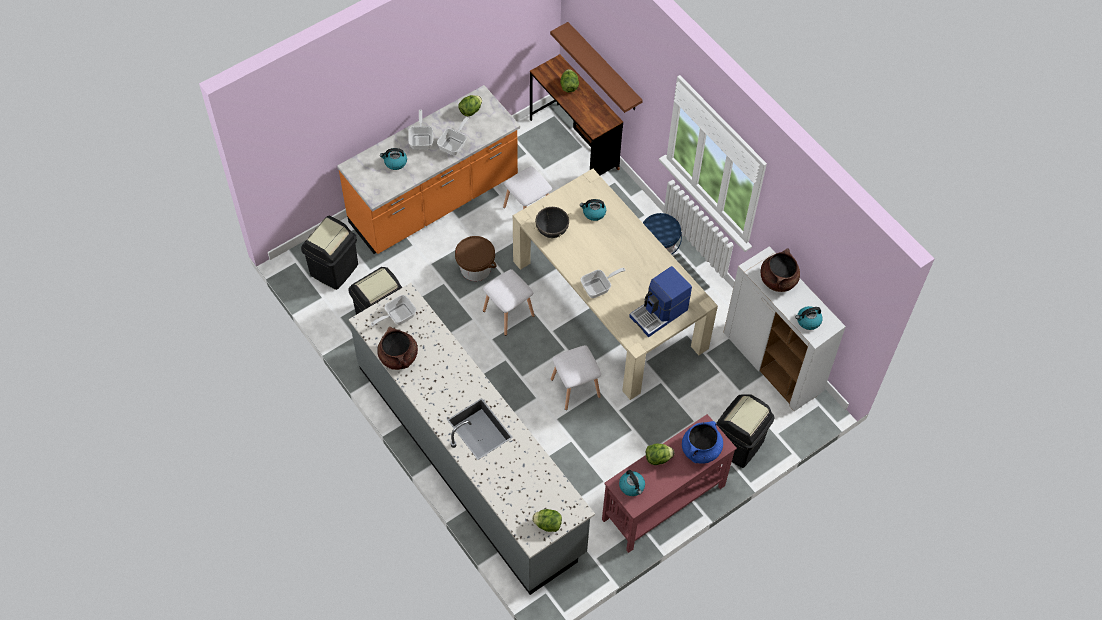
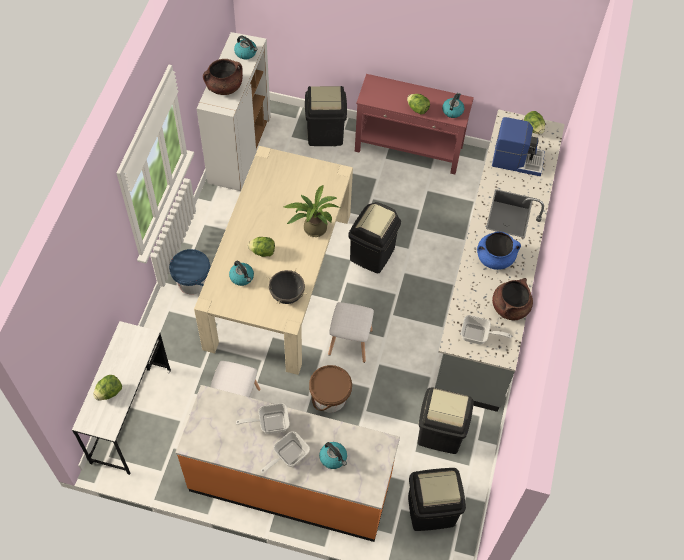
camera: 130 degrees left, 0 degrees up
(470, 111) = (218, 439): lettuce -> lettuce (262, 252)
(574, 144) = (131, 416): brown desk -> white desk
(574, 387) = (372, 254): white stool -> black trash can
(599, 287) = (312, 227): frying pan -> potted plant
(604, 68) = (90, 336): brown shelf -> none
(659, 313) = (299, 175): coffee machine -> coffee machine (517, 159)
(701, 450) = (387, 90): blue cooking pot -> blue cooking pot (495, 258)

